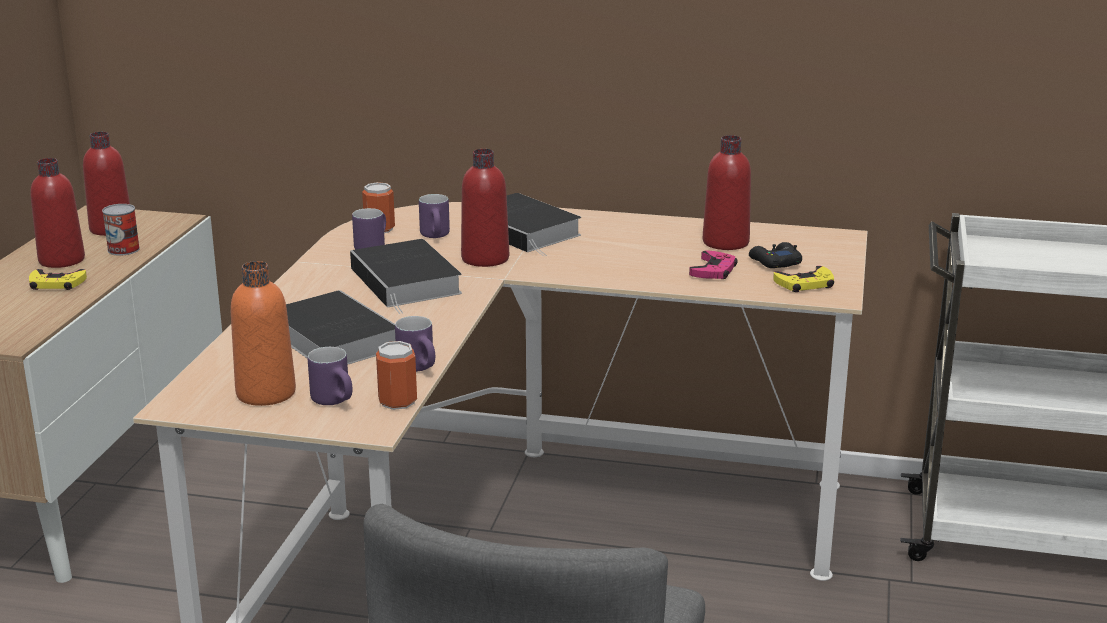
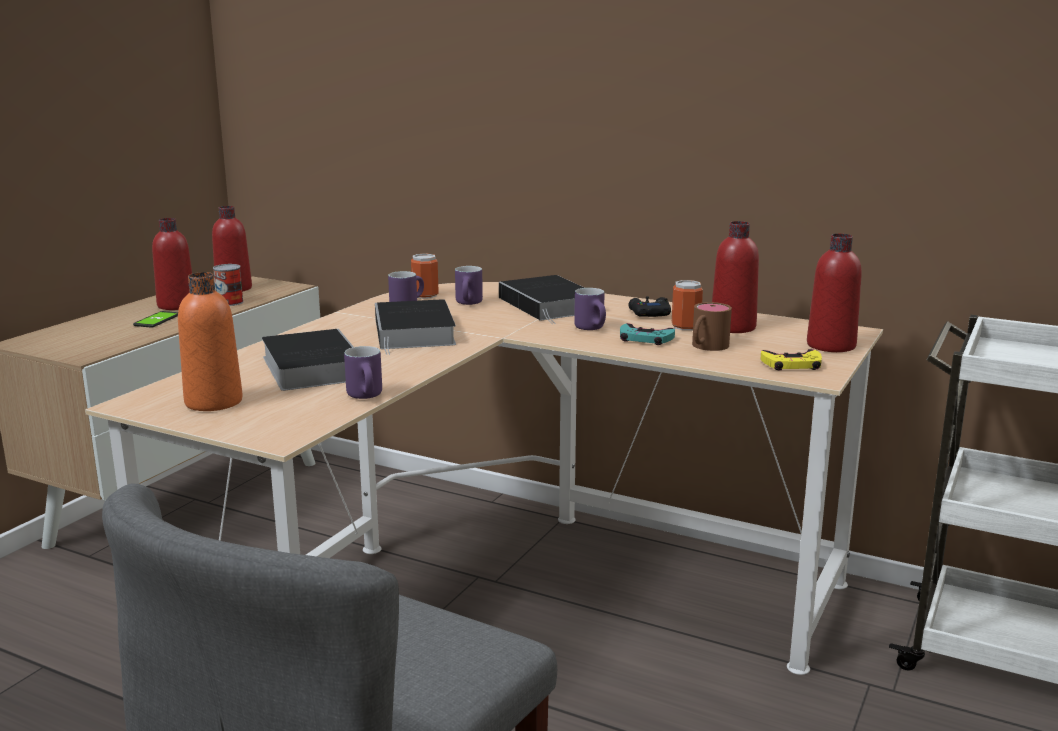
camera: 15 degrees right, 5 degrees down
(56, 284) = (157, 320): yellow game controller -> phone
(337, 401) = (269, 414): purple mug -> purple mug (594, 329)
(397, 401) = (322, 420): can -> can (686, 326)
(485, 259) = (498, 322): red bottle -> red bottle (831, 346)
(649, 266) = (645, 339): none -> turquoise game controller
(713, 270) = (706, 347): pink game controller -> brown mug
(774, 262) = (772, 345): black game controller -> black game controller (649, 313)

